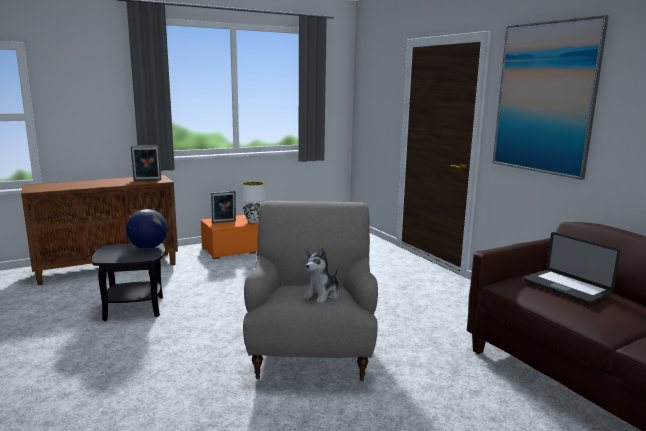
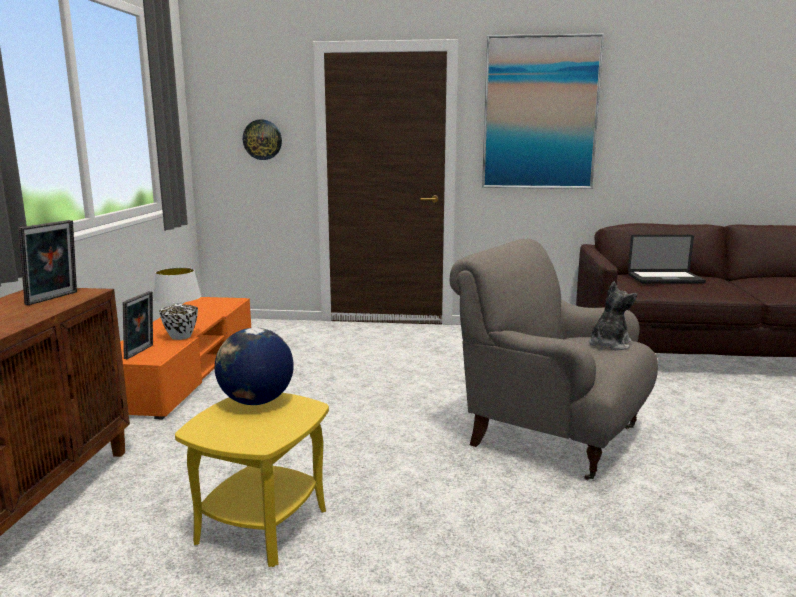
camera: 55 degrees left, 0 degrees up
(134, 308) = (262, 526): black side table -> yellow side table
(322, 295) = (609, 344): plush toy -> plush toy turned 120 degrees counterclockwise
(380, 109) = (262, 139): none -> wall clock

